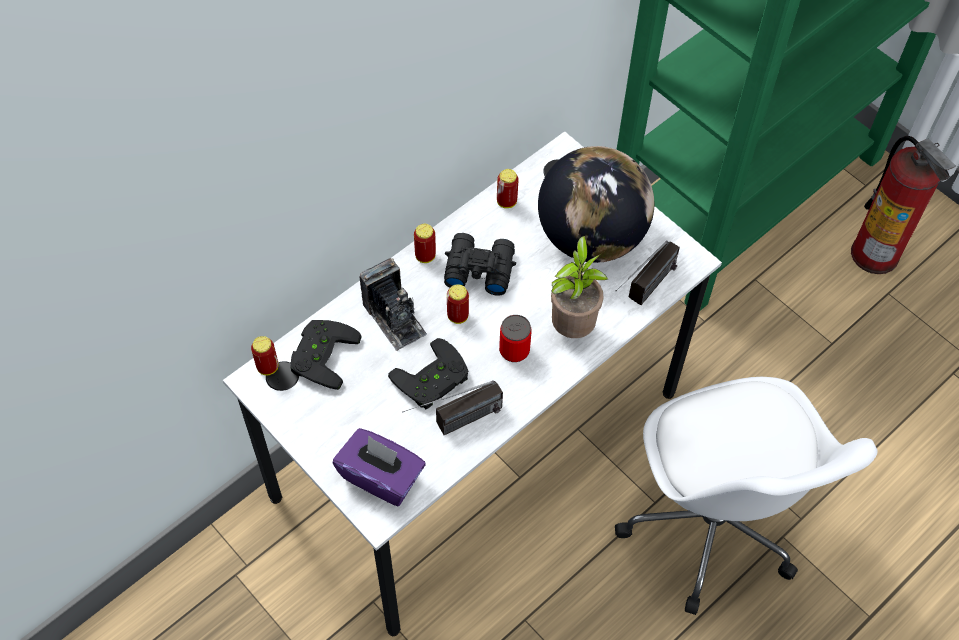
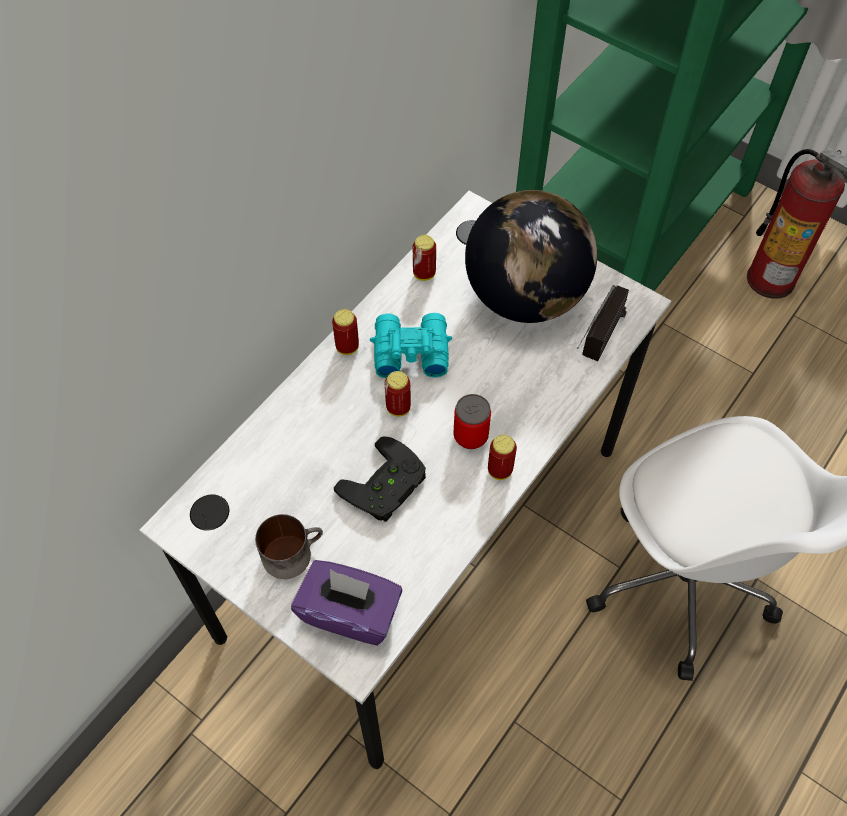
camera: 10 degrees left, 0 degrees up
(268, 367) = (190, 505): can -> can (500, 470)
(320, 354) = (249, 479): black game controller -> none
(344, 420) = (292, 552): none -> mug
(394, 318) = (327, 422): camera -> none
(454, 424) = (422, 533): radio -> none
(478, 268) = (409, 351): black binoculars -> turquoise binoculars
(573, 326) = (529, 397): potted plant -> none

